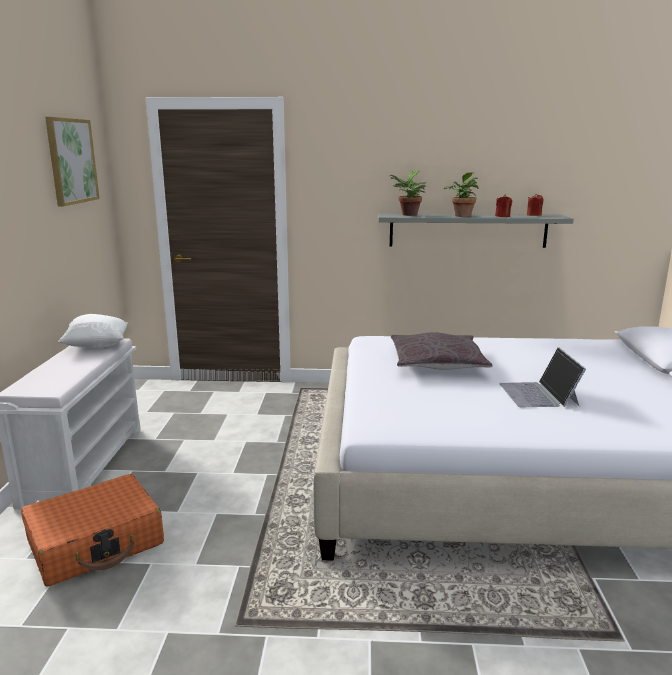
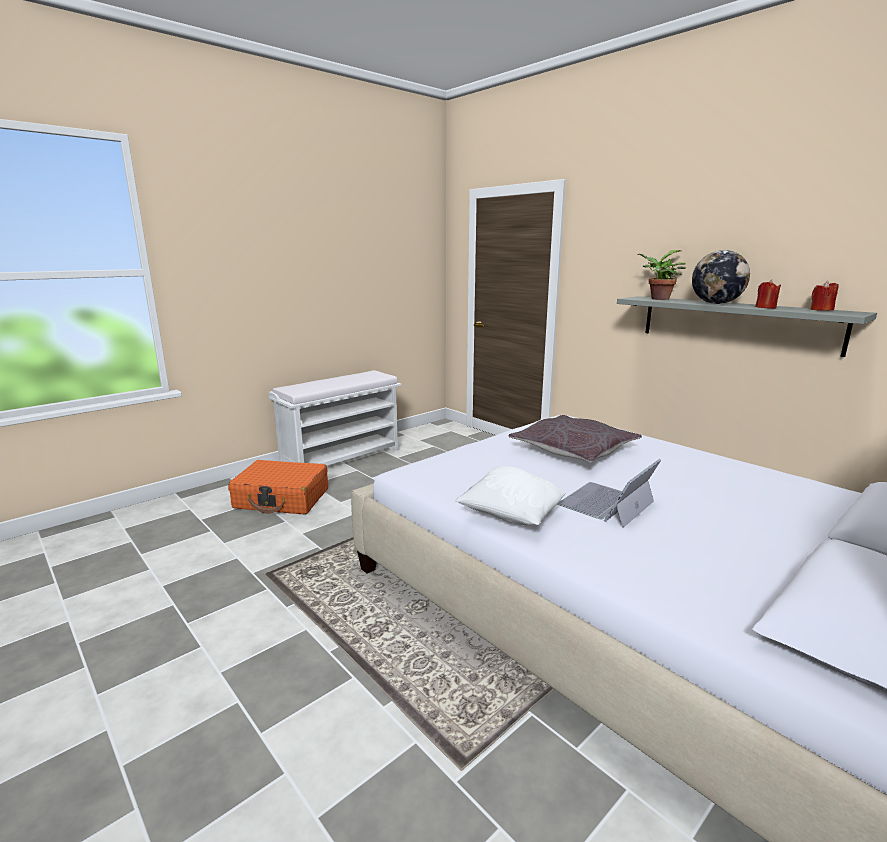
camera: 45 degrees right, 0 degrees up
(71, 161) = (394, 240): picture -> none
(96, 345) = (370, 376): white pillow -> white pillow (511, 516)
(462, 215) = (716, 303): potted plant -> globe

